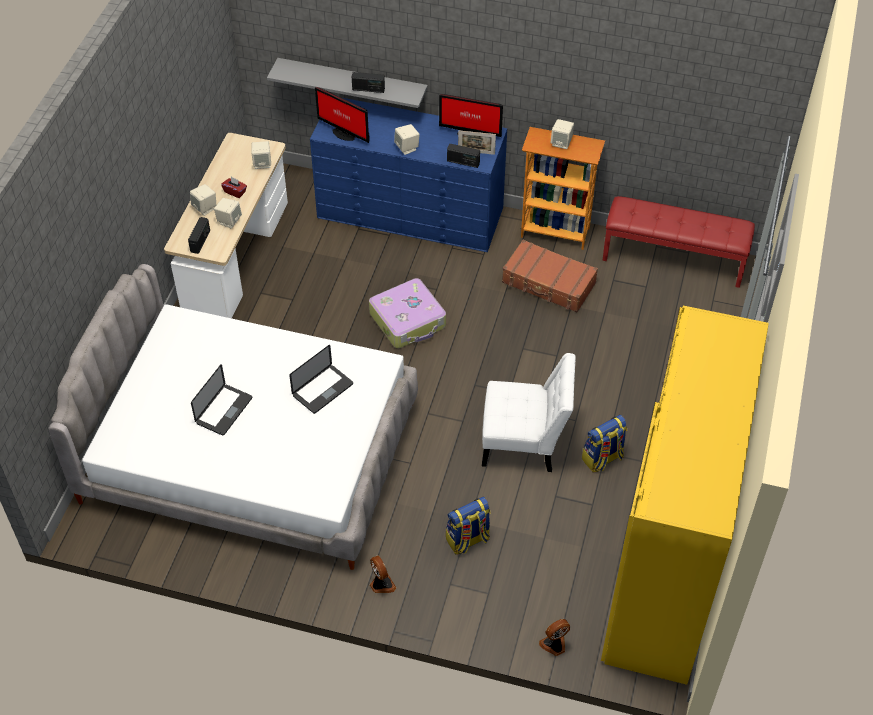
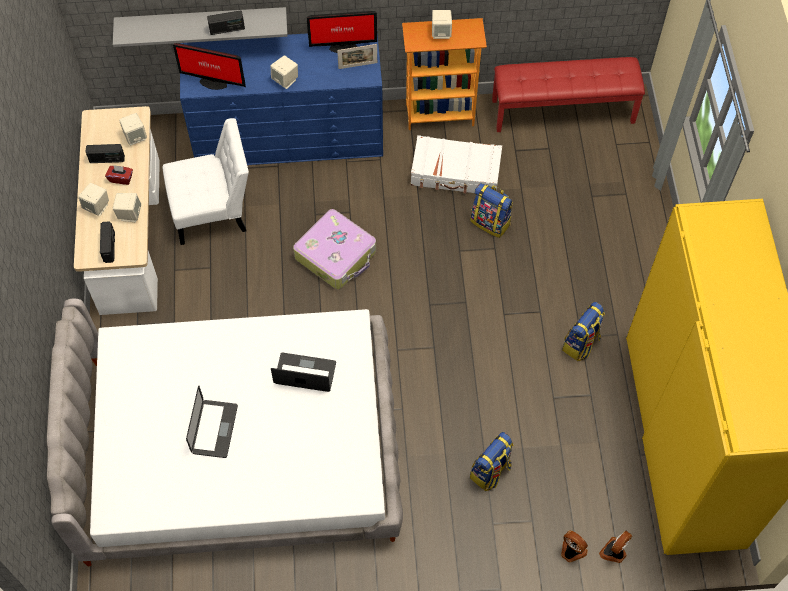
camera: 20 degrees left, 10 degrees up
(323, 390) = (305, 373): laptop -> laptop turned 105 degrees counterclockwise
(381, 584) = (428, 547): fan -> fan (571, 551)
(463, 162) = (349, 80): radio -> radio (107, 159)
(524, 443) = (502, 351): white chair -> white chair (213, 211)
(548, 283) = (456, 173): brown suitcase -> white suitcase
(562, 333) = (491, 222): none -> backpack

